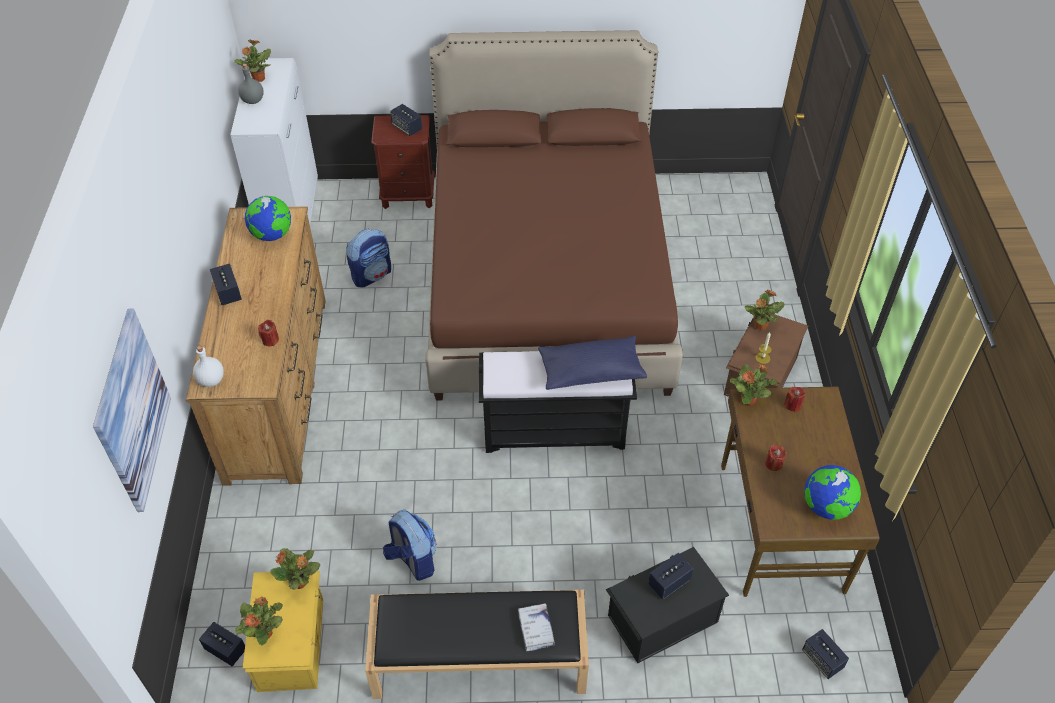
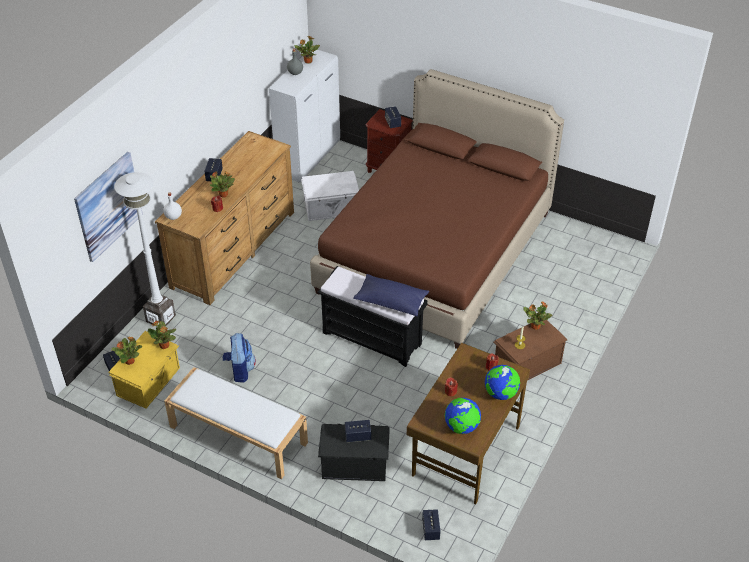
camera: 30 degrees right, 5 degrees down
(241, 536) = (160, 318): none -> white floor lamp
(272, 235) = (259, 154): globe -> globe (500, 393)
(372, 275) = (331, 208): backpack -> white storage box
(478, 659) = (237, 435): black bench -> white bench
(536, 629) = (263, 421): white book -> none
(748, 400) = (466, 352): potted plant -> potted plant (224, 195)

